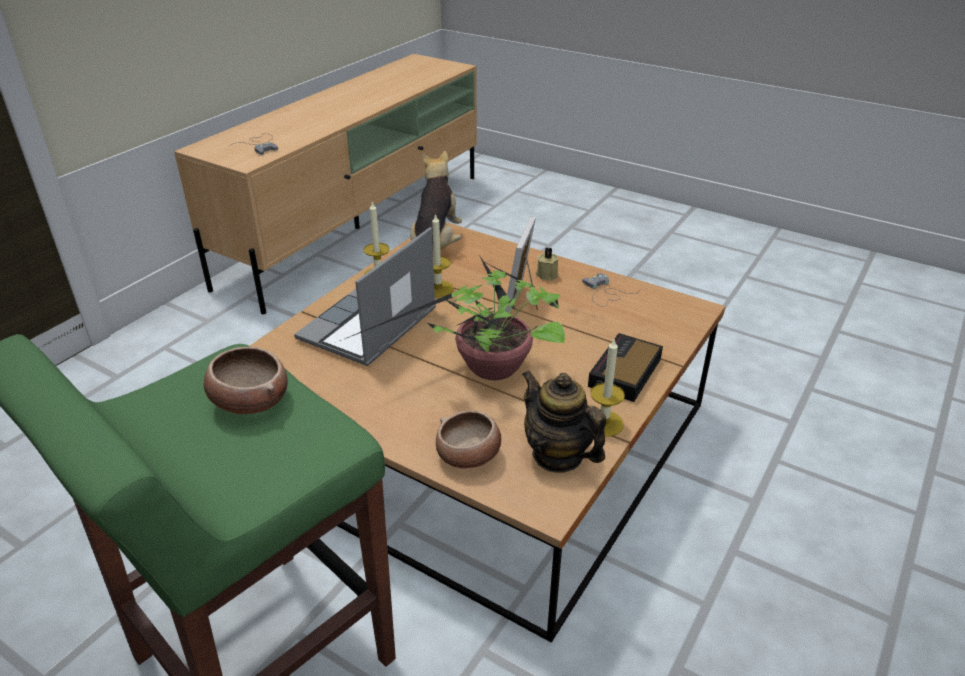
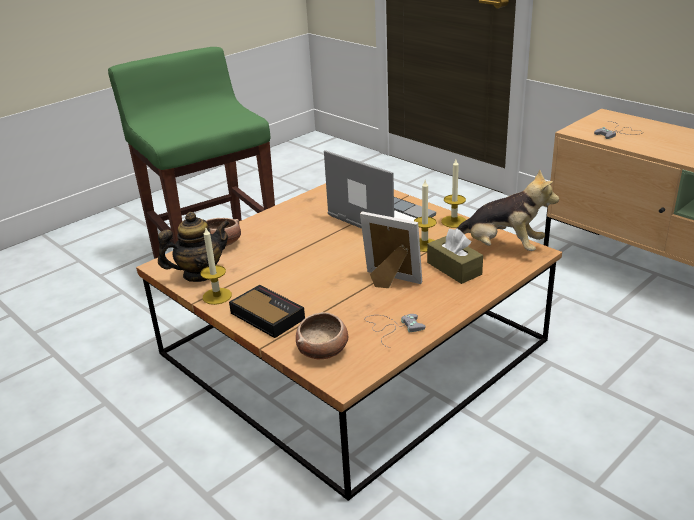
camera: 105 degrees right, 5 degrees down
(250, 401) = (210, 123): bowl -> bowl (323, 350)
(485, 269) = (454, 268): none -> brown tissue box
(488, 371) = (302, 257): potted plant -> none
(547, 274) = (436, 300): beige candle -> none

